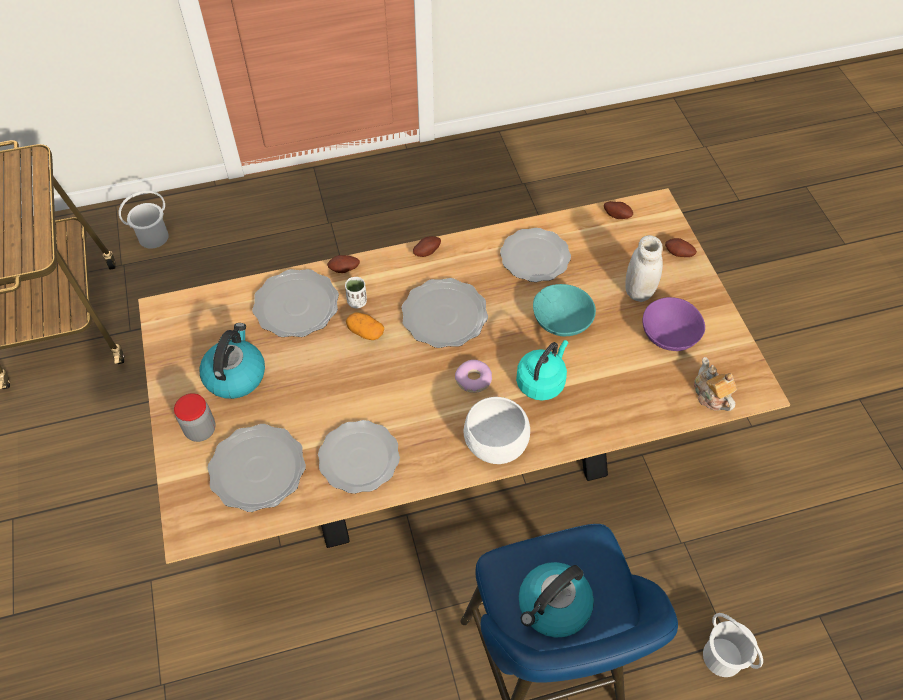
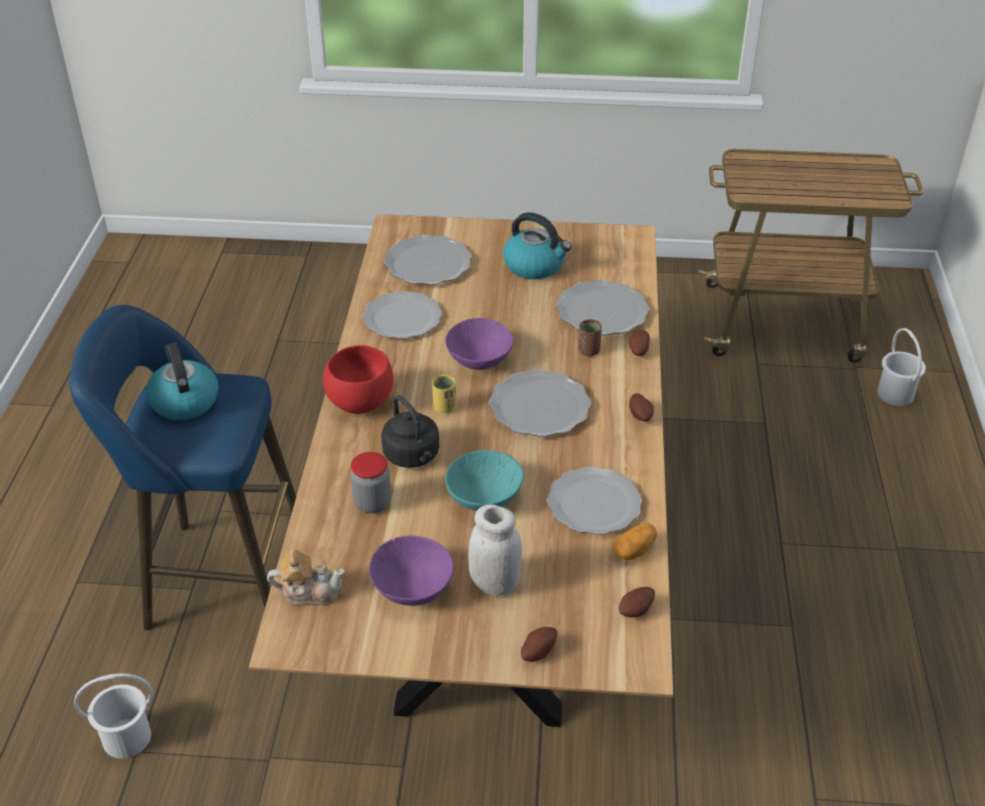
camera: 110 degrees right, 15 degrees down
(200, 430) = (486, 241): jar -> jar (372, 503)
(357, 302) = (588, 351): white cup -> brown cup
(365, 332) = (545, 349): potato -> potato (634, 550)
(397, 375) = (480, 358): none -> purple bowl
(473, 380) = (444, 408): donut -> yellow cup
(496, 446) = (358, 403): white bowl -> red bowl
(541, 381) = (413, 456): turquoise kettle -> black kettle

